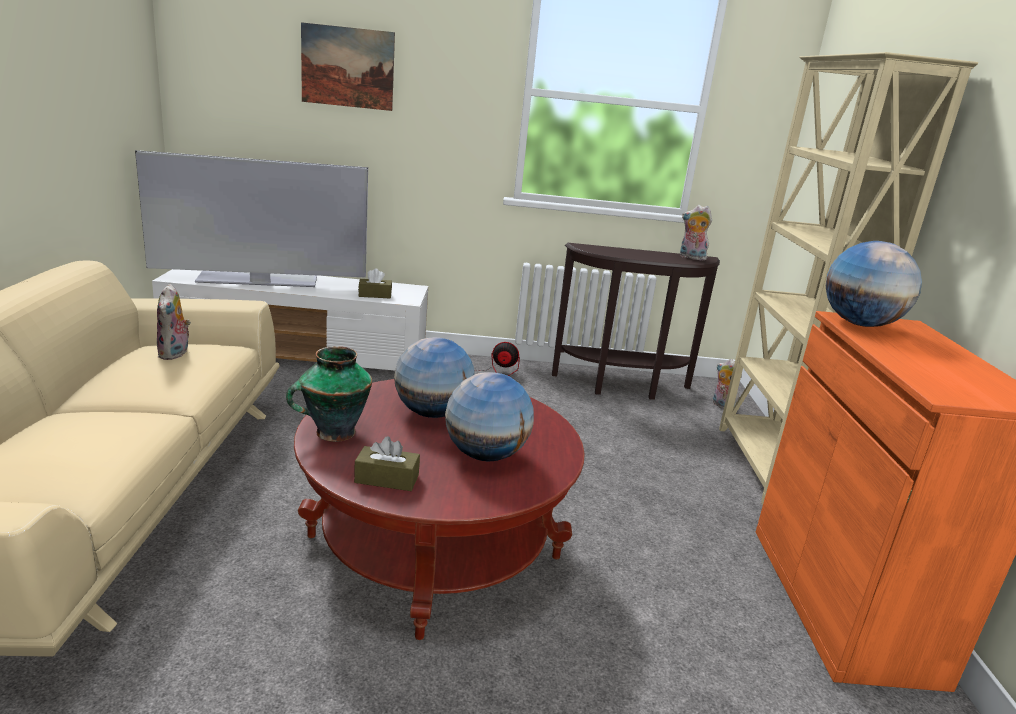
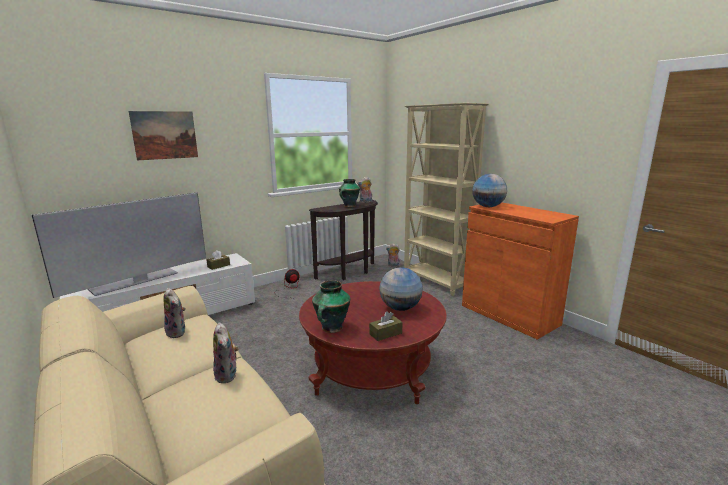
camera: 35 degrees left, 5 degrees down
(123, 428) = (228, 376): none -> plush toy
(432, 413) = (353, 303): globe -> none
(643, 256) = (349, 206): none -> vase

